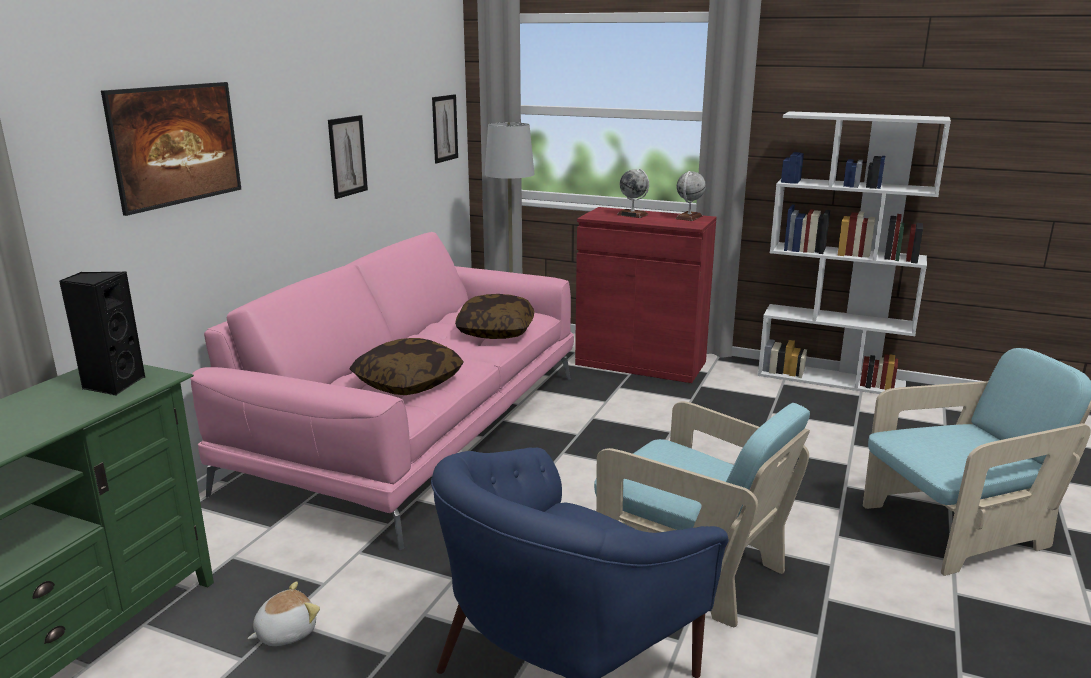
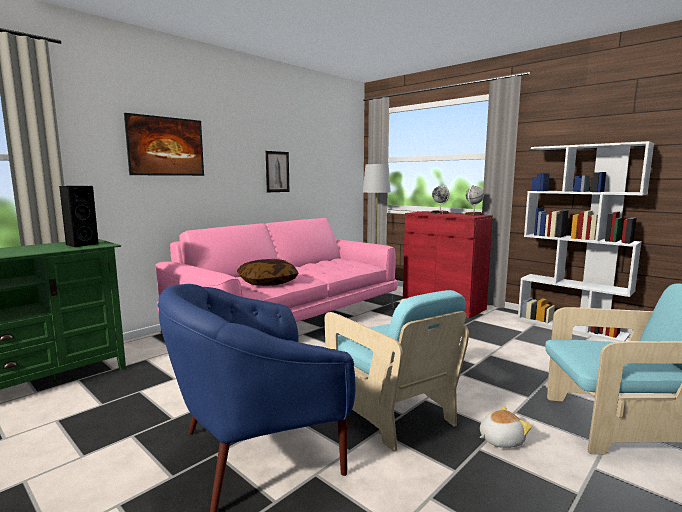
camera: 20 degrees right, 10 degrees down
(285, 632) = (134, 396): plush toy -> plush toy (500, 440)
(444, 128) = (346, 169): picture -> none
(495, 331) = (340, 268): pillow -> none

